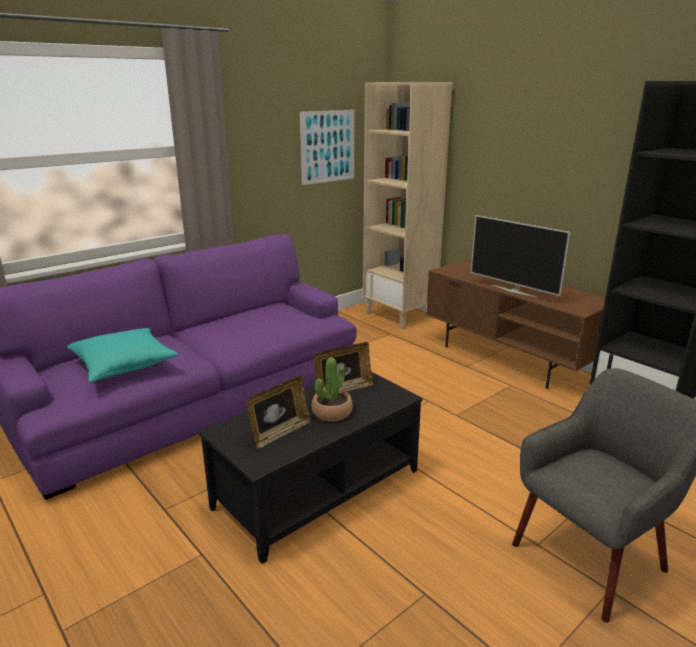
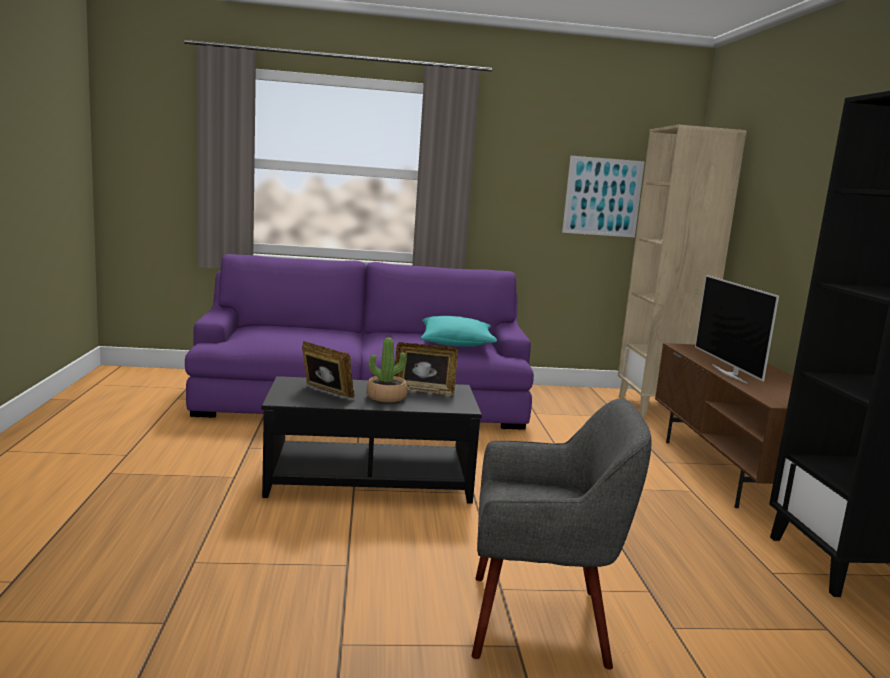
camera: 35 degrees right, 10 degrees down
(124, 365) = (291, 335): turquoise pillow -> turquoise pillow (456, 343)
(279, 433) = (325, 393): picture frame -> picture frame turned 135 degrees counterclockwise

